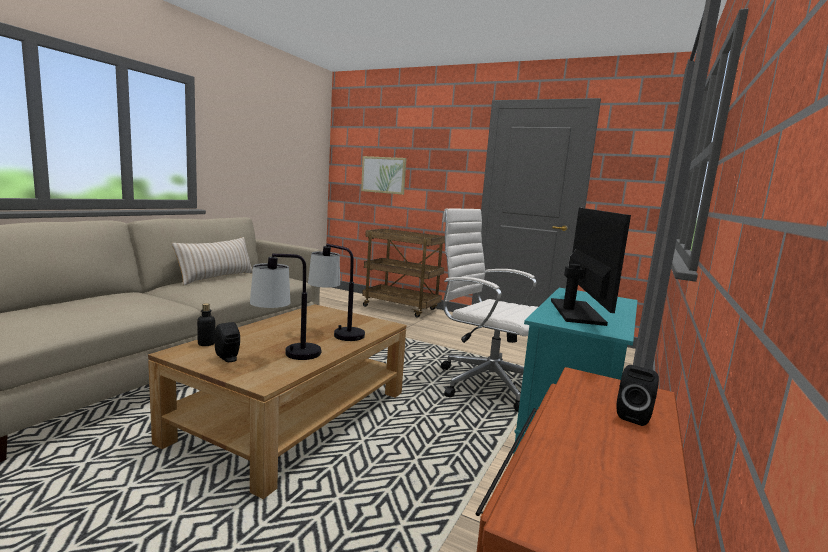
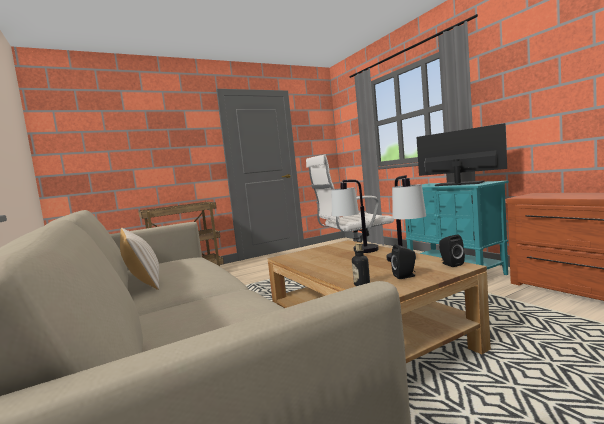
camera: 55 degrees left, 5 degrees down
(383, 175) = (120, 158): picture -> none
(634, 416) = (565, 194): black speaker -> black speaker (450, 264)

